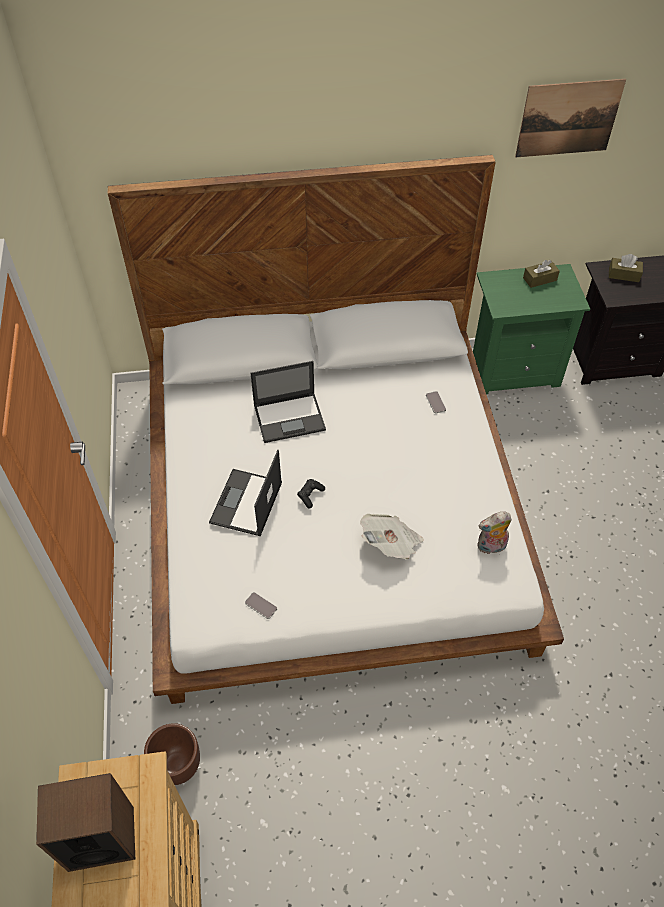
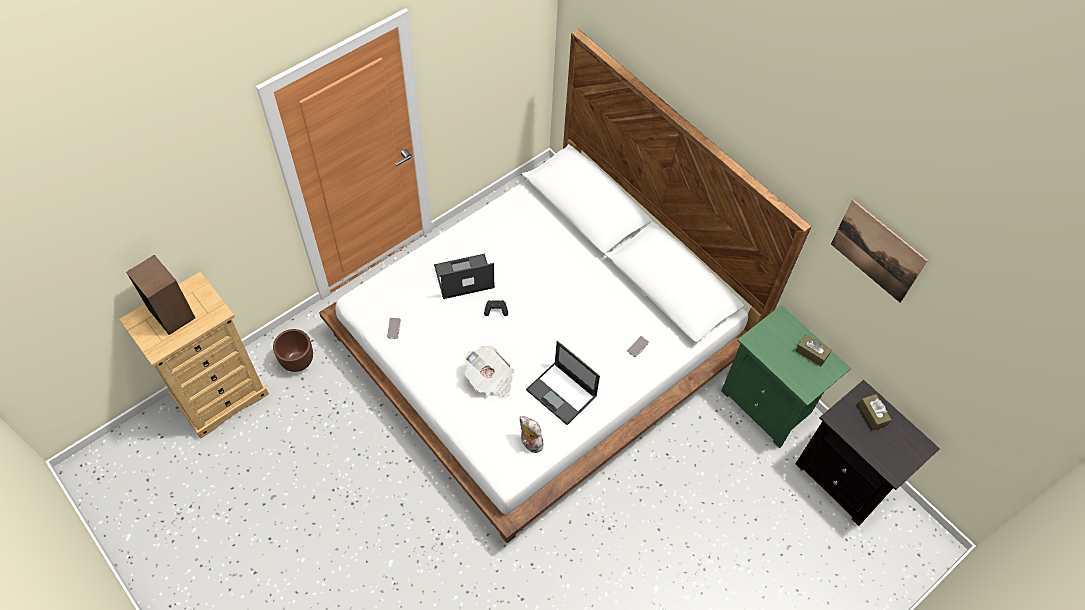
camera: 55 degrees right, 5 degrees up
(290, 417) = (554, 263): laptop -> laptop (562, 393)

